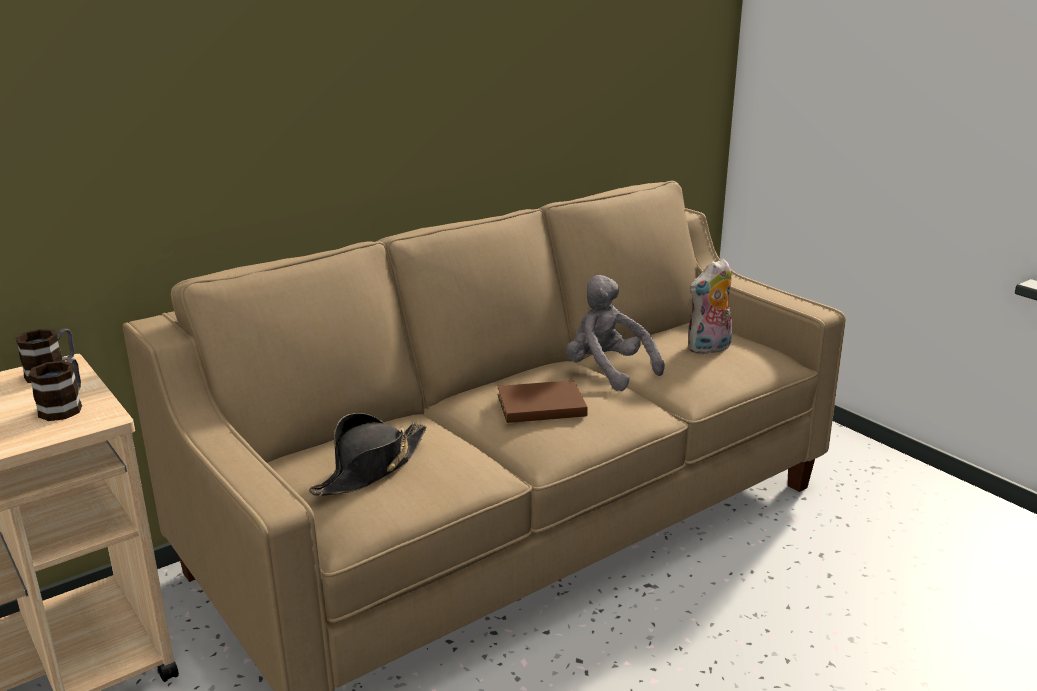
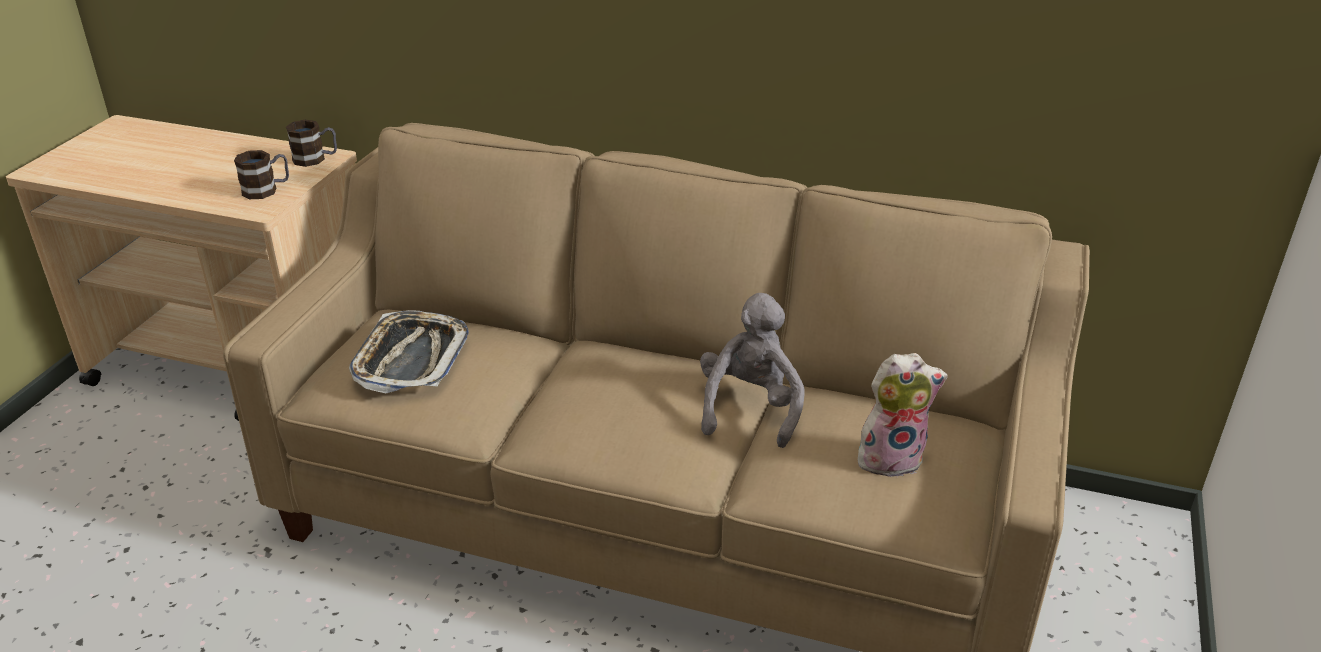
camera: 55 degrees right, 10 degrees up
(371, 468) = (410, 359): black hat -> tray
(538, 405) = (613, 395): brown book -> none
(709, 349) = (891, 458): plush toy -> plush toy turned 150 degrees clockwise

